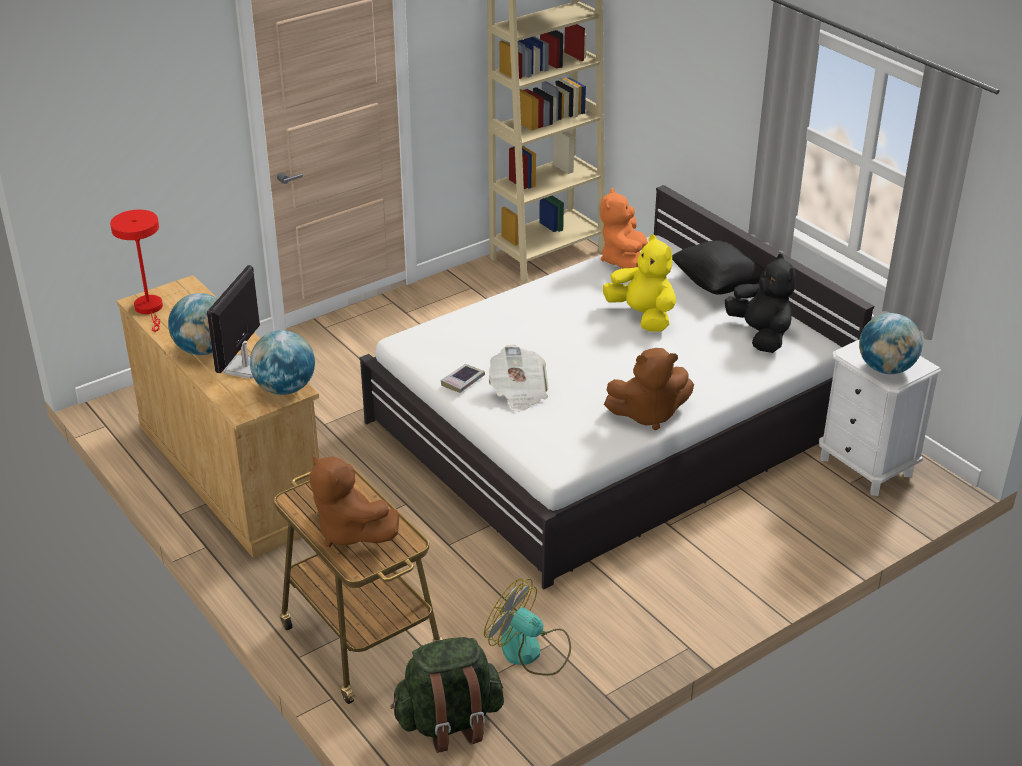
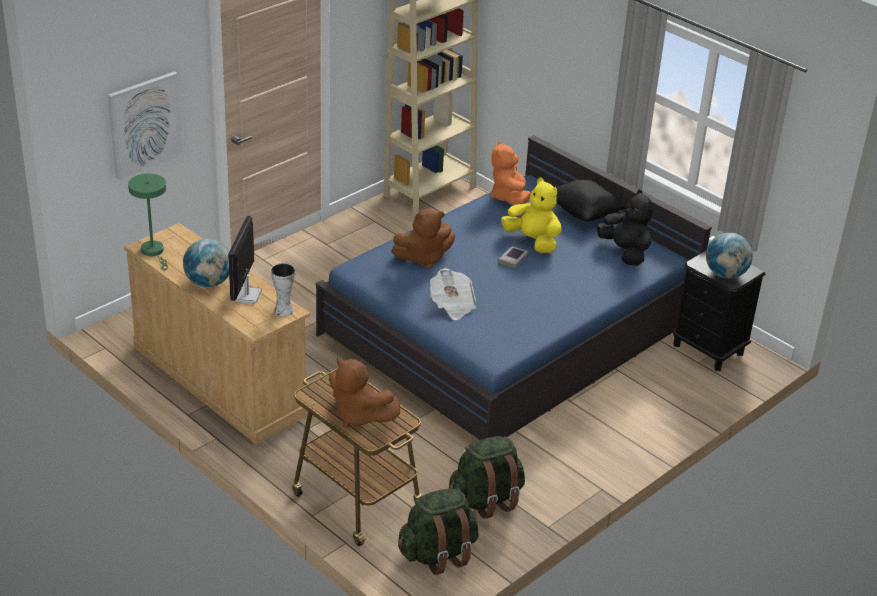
camera: 10 degrees left, 0 degrees up
(150, 309) = (154, 252): red table lamp -> green table lamp
(154, 151) = (144, 124): none -> picture
(285, 388) = (282, 310): globe -> vase
(463, 381) = (407, 298): book -> book (513, 259)
(530, 651) = (486, 500): fan -> green backpack
(609, 426) = (509, 328): white bed -> blue bed
(648, 414) = (554, 317): brown plush toy -> brown plush toy (423, 258)
(866, 466) = (708, 349): white nightstand -> black nightstand

